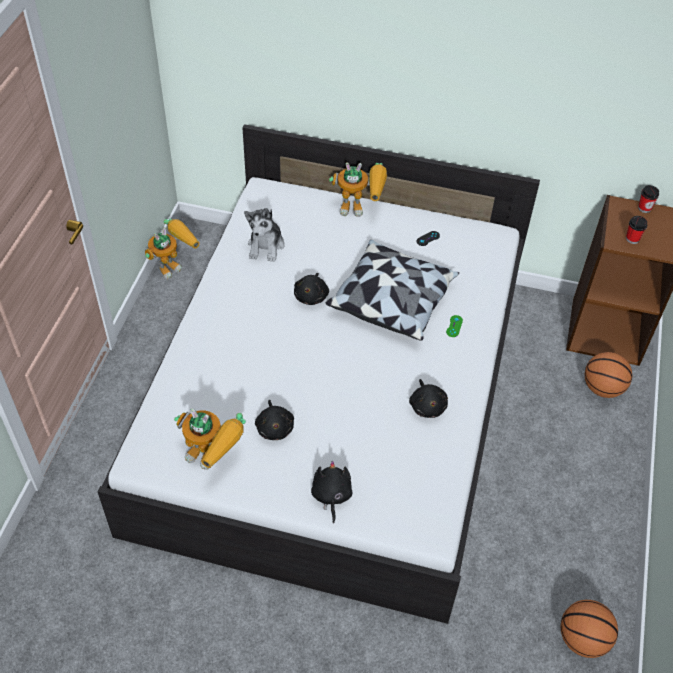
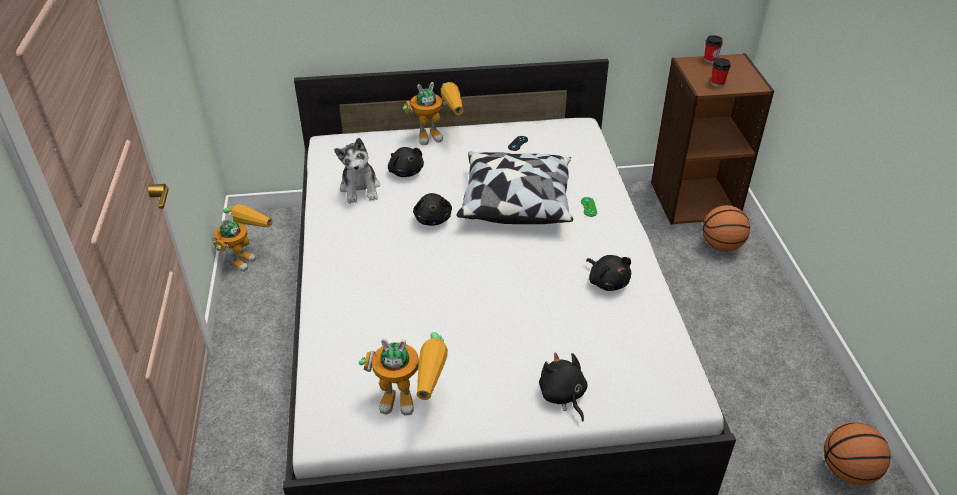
camera: 20 degrees left, 10 degrees down
(275, 427) = (463, 349): black plush toy -> black plush toy (405, 171)

